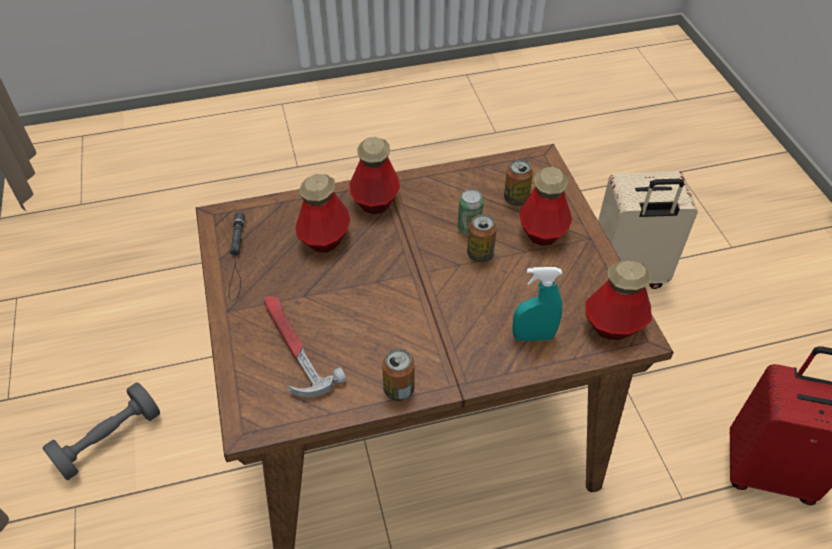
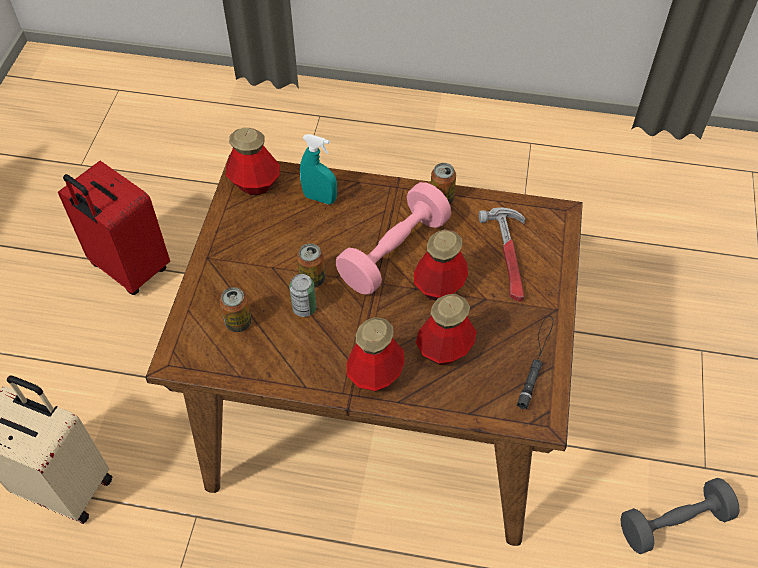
camera: 155 degrees left, 5 degrees up
(418, 307) = (394, 252): none -> pink dumbbell
(542, 232) = (243, 278): bottle -> bottle (439, 286)

